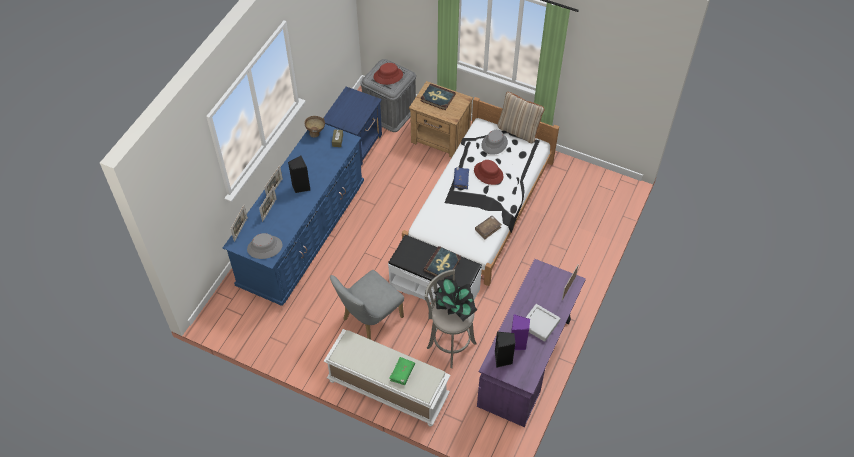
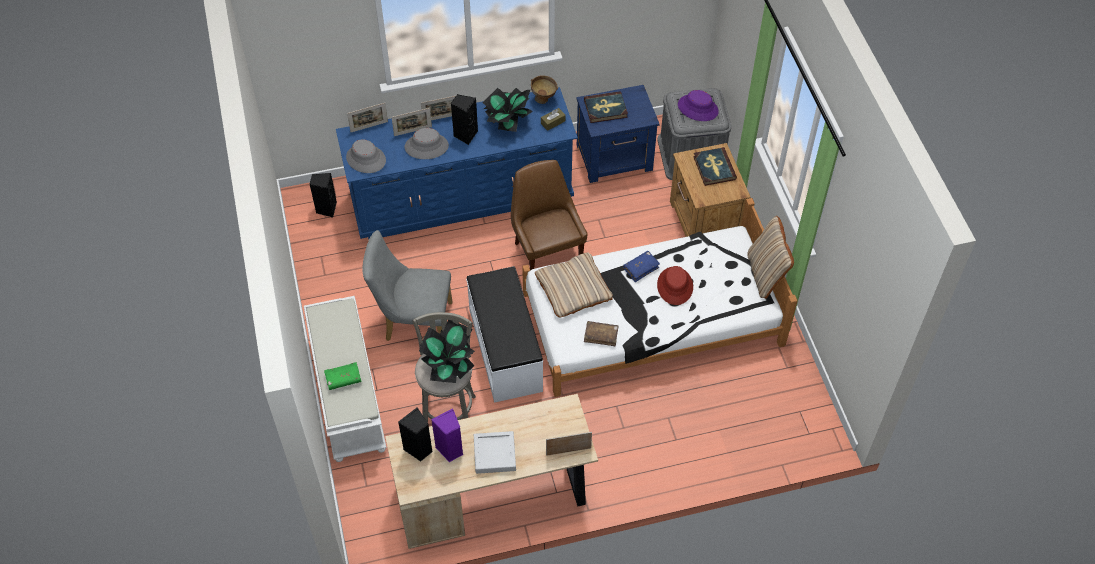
camera: 50 degrees right, 0 degrees up
(236, 310) = (326, 209): none -> black speaker
(313, 160) = (507, 121): none -> potted plant
(386, 221) = (547, 251): none -> brown chair
(388, 76) = (698, 108): red hat -> purple hat
(442, 264) = (507, 324): book -> book (605, 109)
(443, 219) = (573, 288): none -> beige pillow
(494, 143) = (722, 264): grey hat -> grey hat (426, 146)
(527, 360) = (494, 497): purple desk -> beige desk

